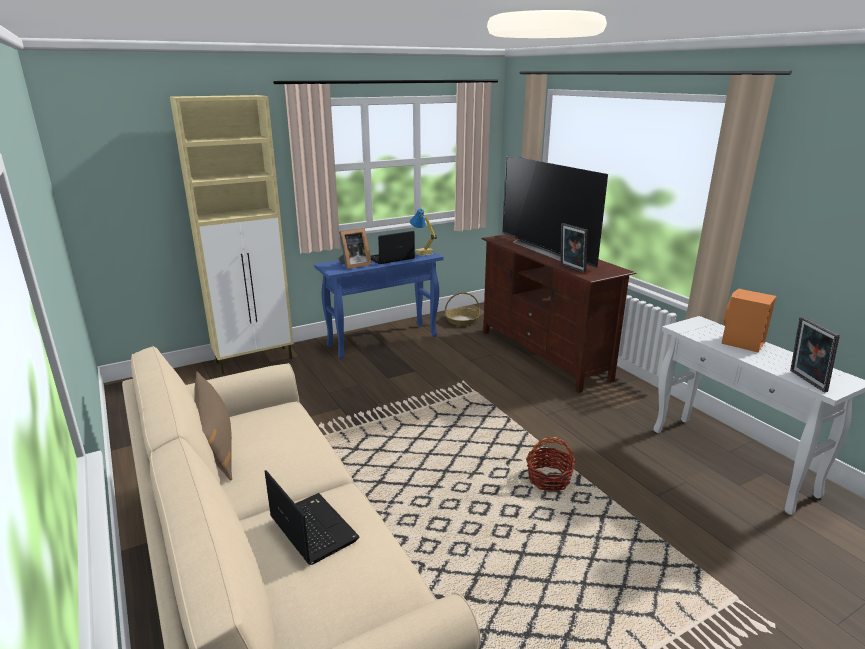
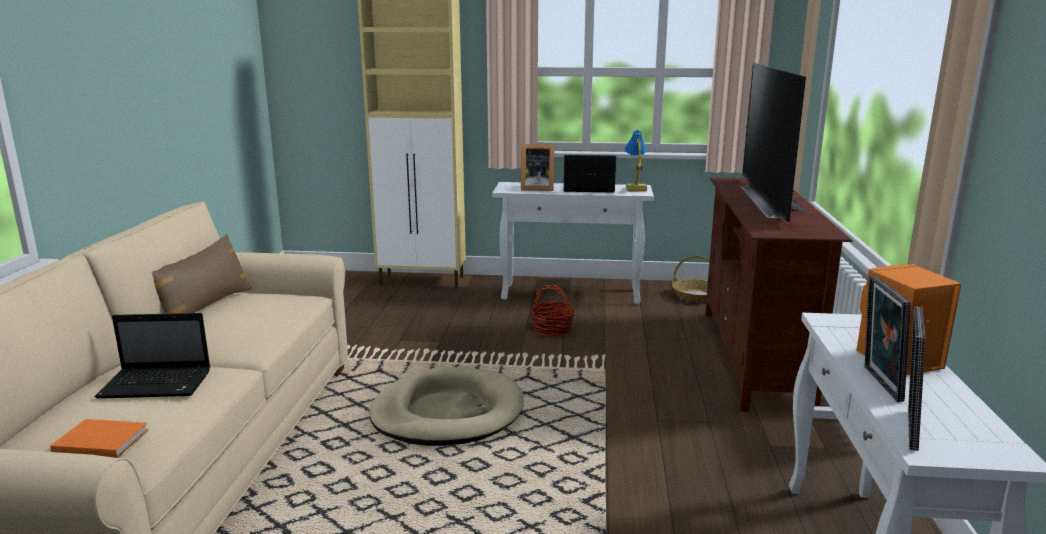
camera: 35 degrees right, 5 degrees down
(311, 528) = (158, 384): laptop -> laptop turned 90 degrees clockwise
(357, 595) = (100, 441): none -> orange book
(383, 340) = (572, 294): blue console table -> white console table
(422, 461) = (447, 413): none -> beige dog bed
(549, 479) = (558, 483): basket -> basket (552, 329)
(571, 268) = (757, 220): picture frame -> picture frame (878, 383)

